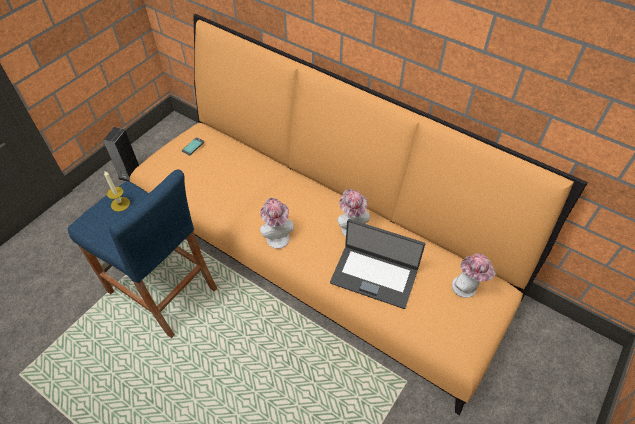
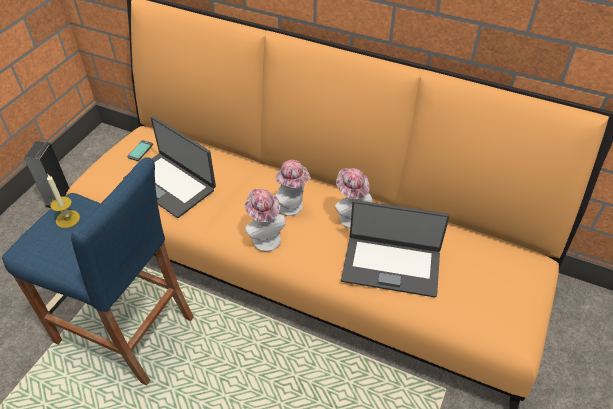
camera: 10 degrees left, 5 degrees down
(211, 179) = (170, 184): none -> laptop
(467, 288) = (500, 264): hat -> hat (292, 207)

